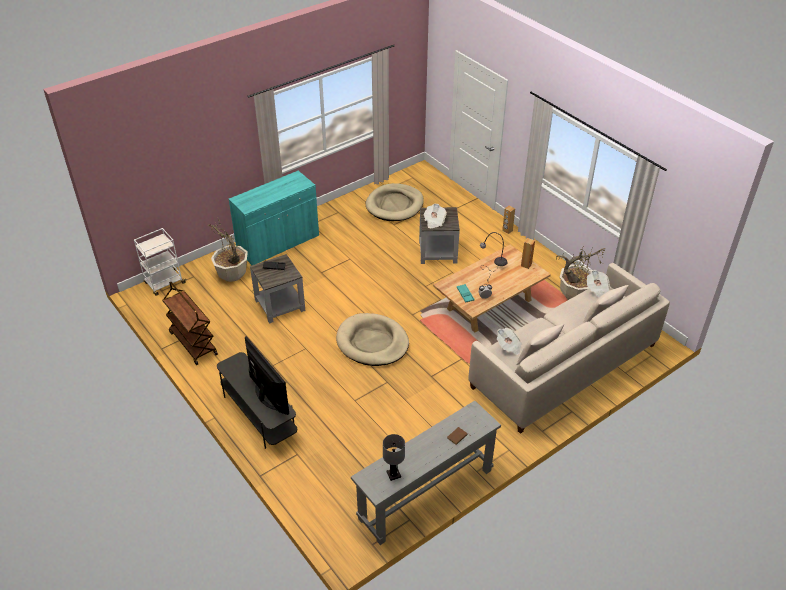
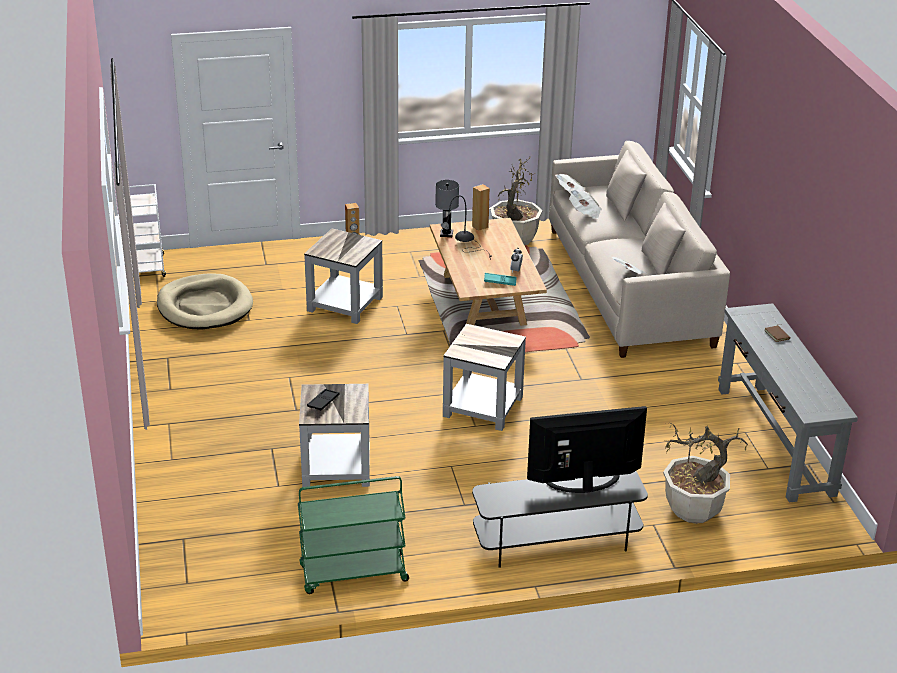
camera: 65 degrees left, 10 degrees down
(164, 283) = (170, 576): white cart -> white cart (147, 268)
(193, 343) = (353, 574): brown cart -> green cart
(232, 274) = (217, 496): potted plant -> potted plant (692, 510)
(278, 243) = (186, 432): turquoise cabinet -> none
(372, 342) = (484, 406): beige dog bed -> grey side table
(393, 474) = (816, 392): grey table lamp -> grey table lamp (446, 234)
(434, 221) = (346, 252): newspaper -> newspaper (585, 212)

